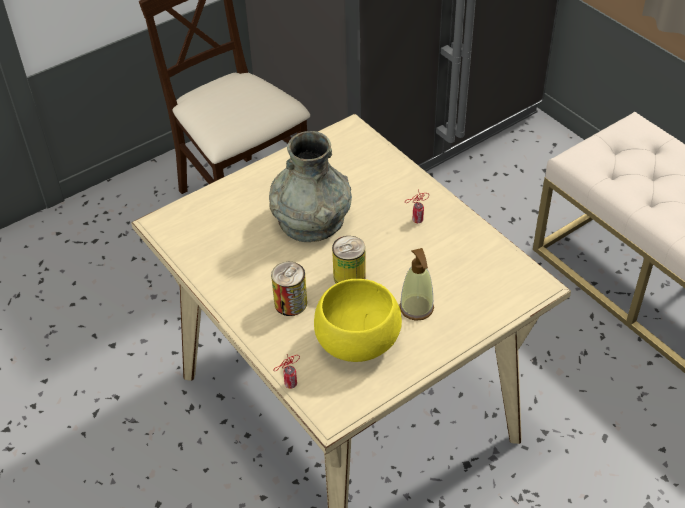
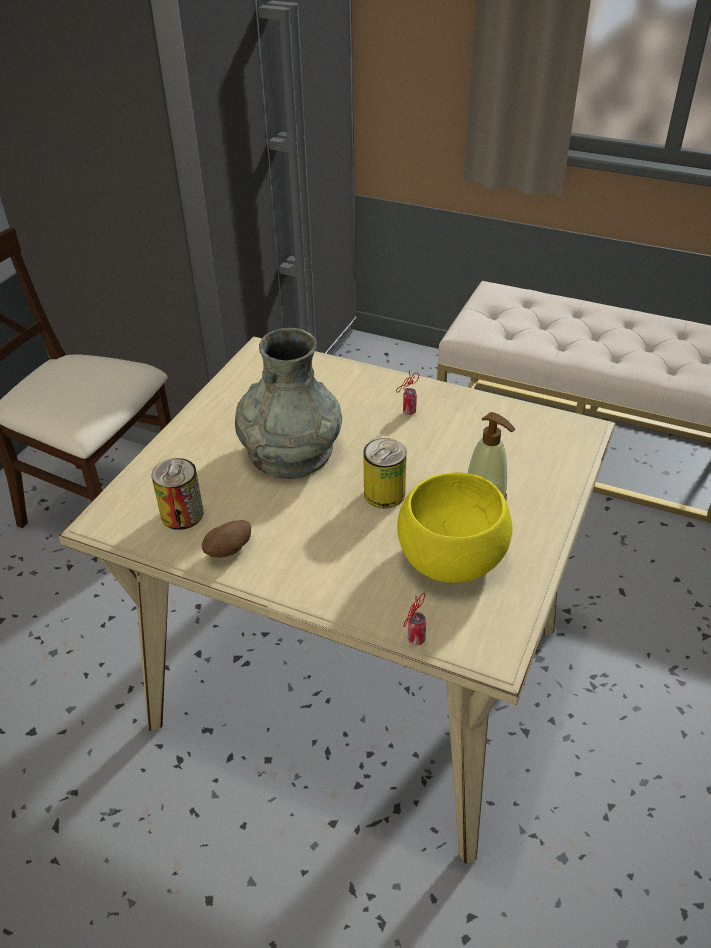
camera: 30 degrees left, 5 degrees down
(221, 276) = (229, 551): none -> potato
(290, 303) = (340, 548): can -> can (182, 514)

